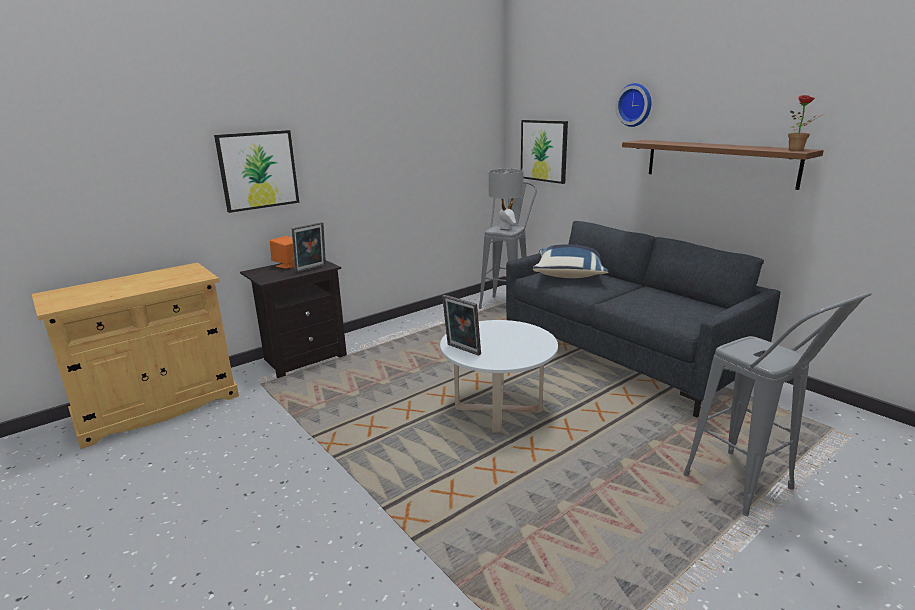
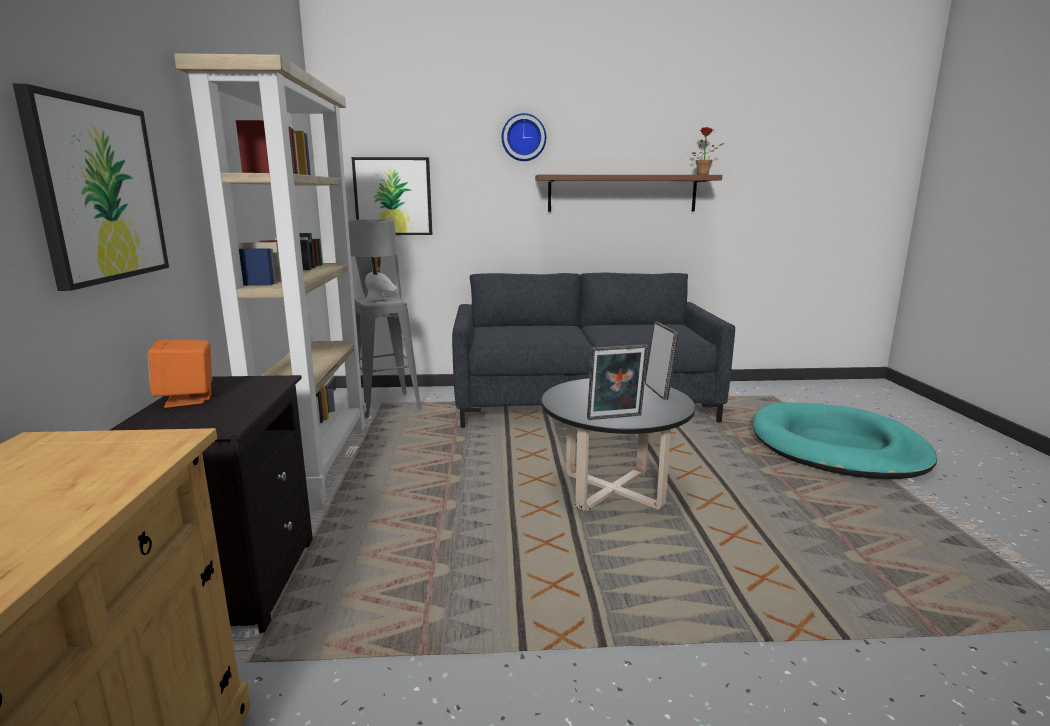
camera: 55 degrees left, 5 degrees down
(312, 269) = (258, 390): picture frame -> picture frame (659, 391)
(412, 322) = (314, 462): none -> beige bookcase
(498, 409) = (612, 490): white coffee table -> black coffee table
(570, 275) = (516, 331): blue pillow -> none
(751, 491) = (836, 447): grey stool -> turquoise dog bed

